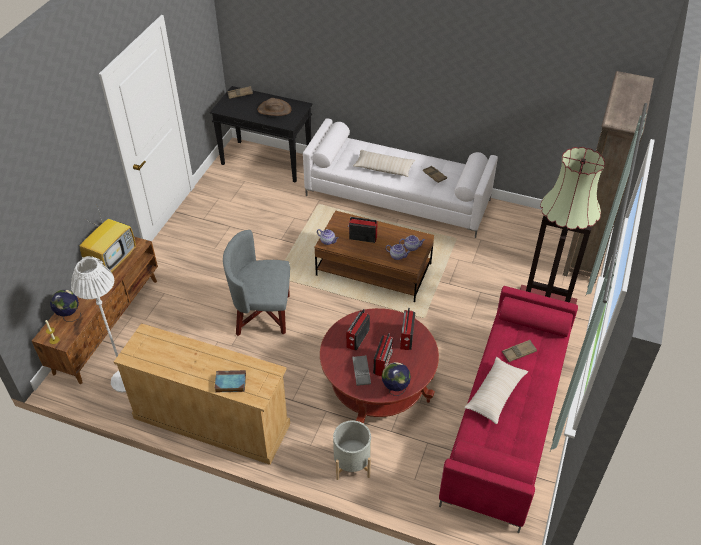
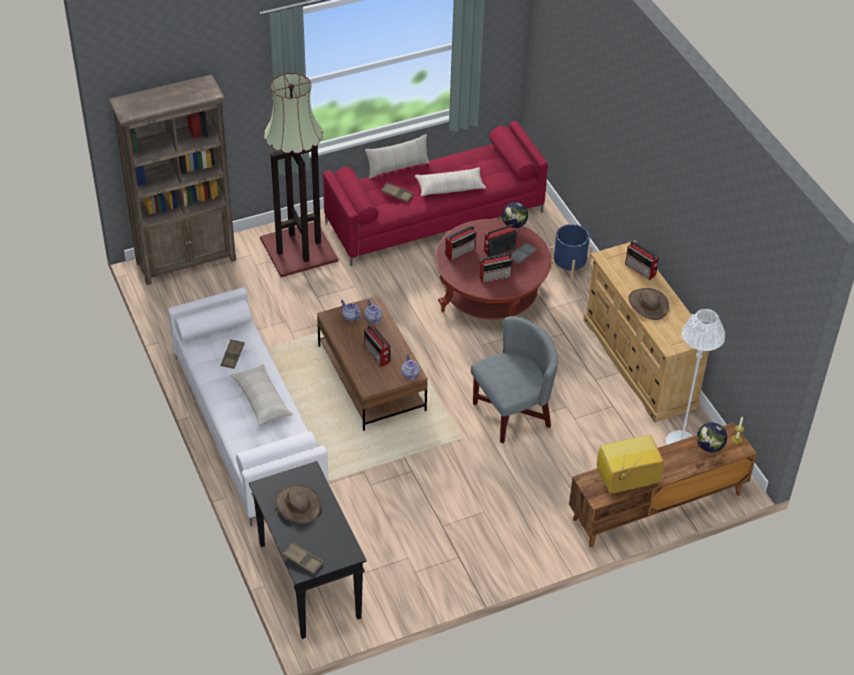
camera: 135 degrees left, 0 degrees up
(194, 356) = (648, 304): none -> brown hat
(230, 383) = (641, 270): book -> radio
(262, 314) = (512, 413): grey armchair -> grey armchair turned 75 degrees counterclockwise
(352, 463) = (569, 268): grey planter -> blue planter
(556, 379) = (397, 168): none -> beige pillow

